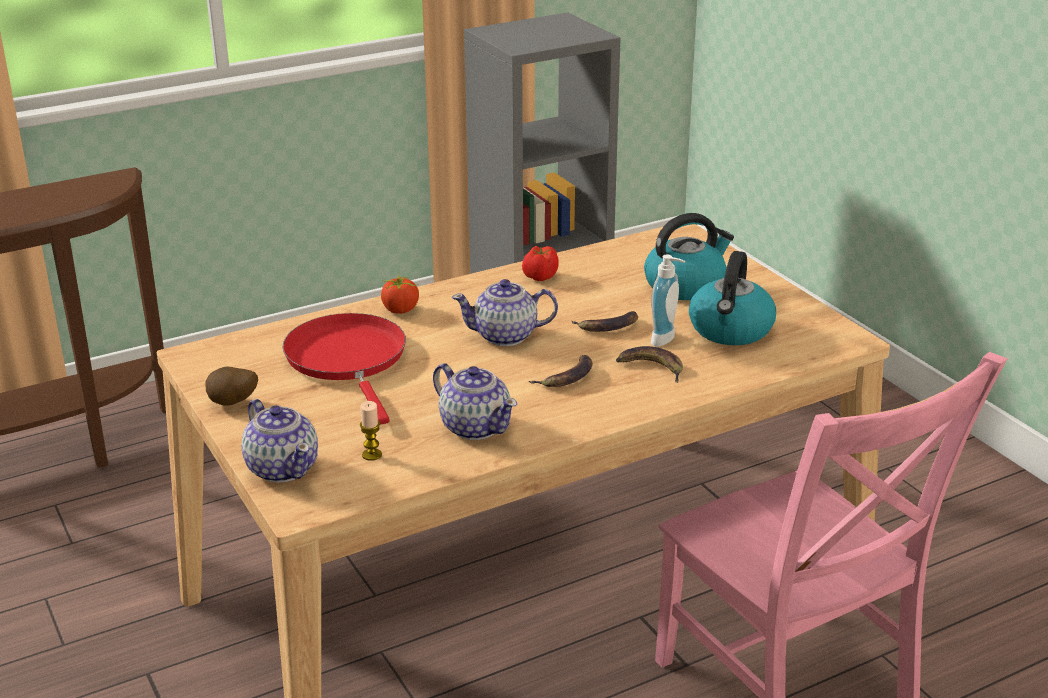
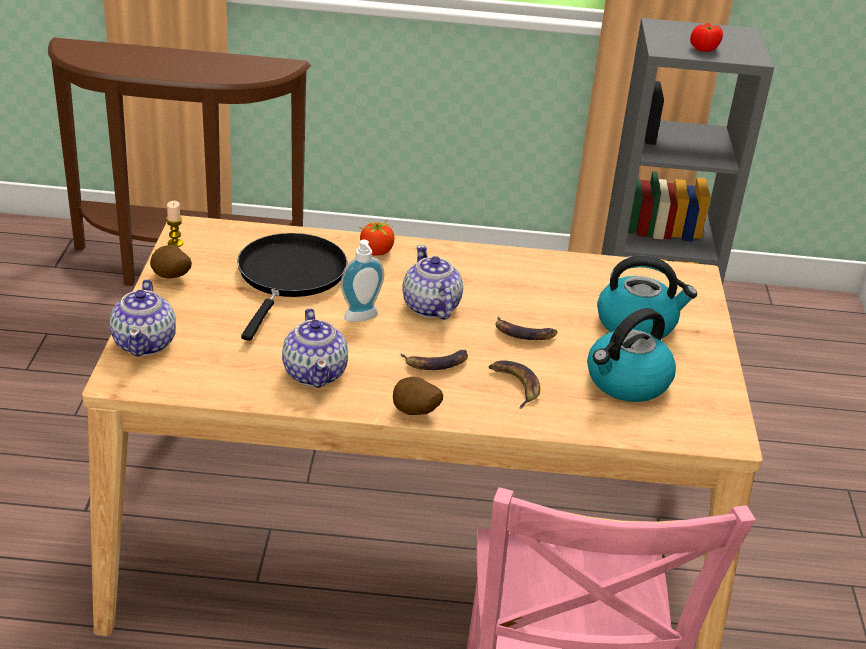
camera: 30 degrees right, 5 degrees up
(348, 360) = (289, 277): red frying pan -> black frying pan
(372, 455) = (215, 361): candle -> candle (175, 243)
(506, 336) = (430, 307): teapot -> teapot turned 45 degrees clockwise
(540, 277) = (520, 267): tomato -> tomato (703, 49)
(600, 422) = (415, 414): none -> potato
(667, 340) = (559, 367): soap dispenser -> soap dispenser (362, 318)

